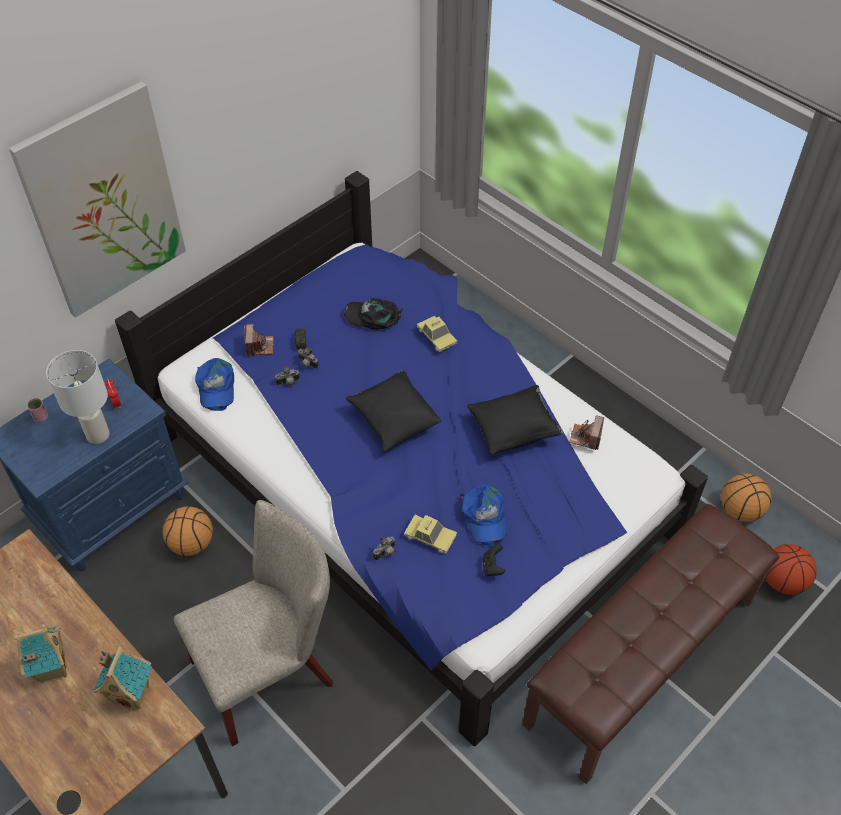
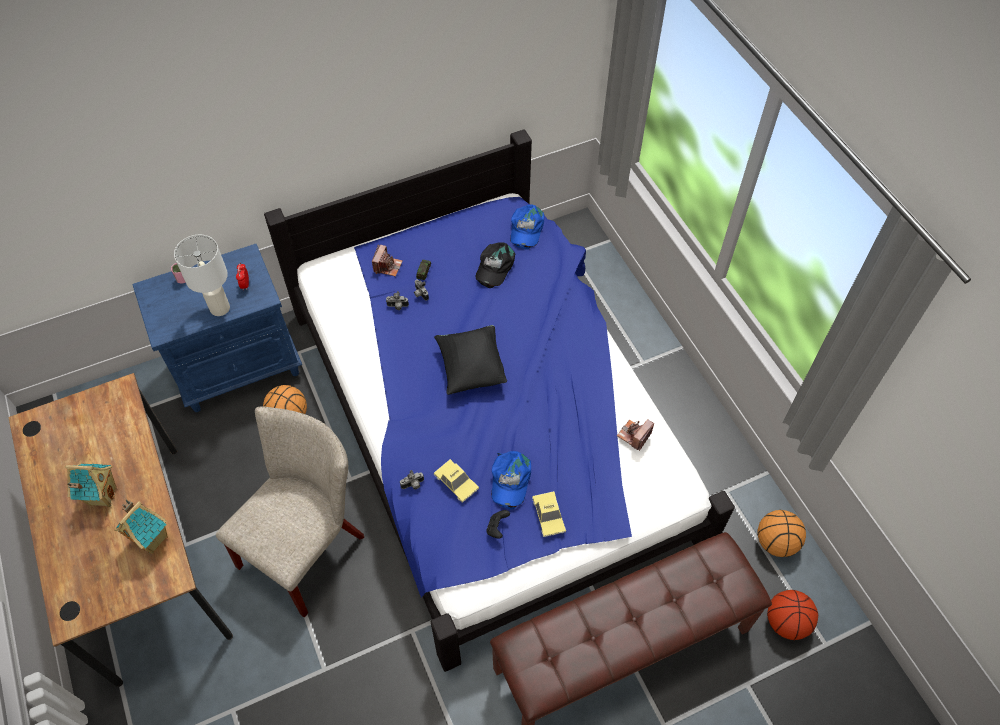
camera: 20 degrees right, 5 degrees up
(104, 203) = (262, 114): picture -> none
(215, 387) = (338, 292): blue cap -> blue cap (526, 229)
(271, 669) = (308, 545): beige chair -> beige chair turned 45 degrees counterclockwise
(373, 316) = (494, 266): black cap -> black cap turned 105 degrees counterclockwise
(436, 336) = (541, 301): toy car -> toy car (548, 516)
(514, 431) = (571, 409): black pillow -> none

